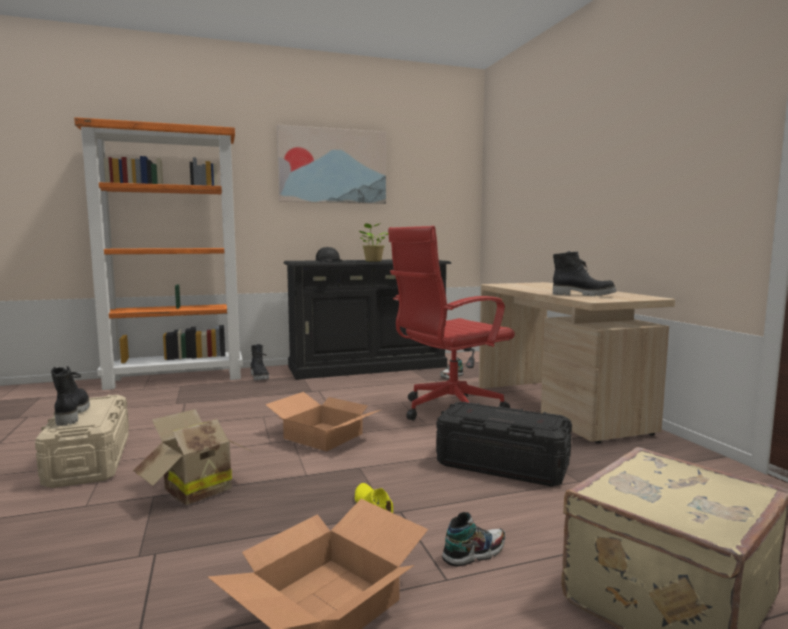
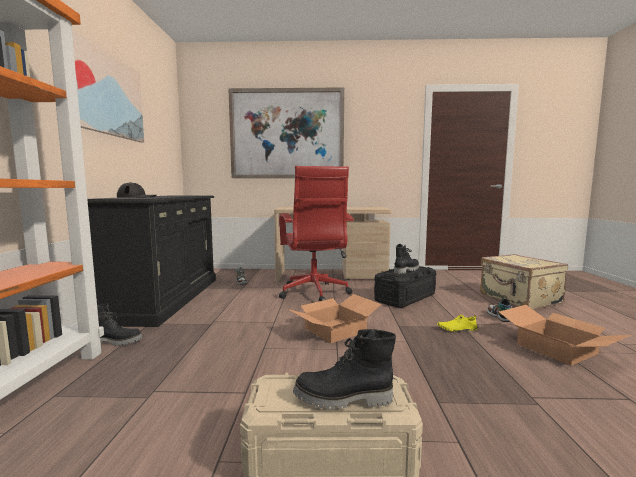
camera: 70 degrees left, 0 degrees up
(194, 490) = (427, 383): cardboard box -> none
(373, 261) = (178, 196): potted plant -> none
(563, 166) = (287, 134): none -> picture
(583, 295) = (359, 208): black boot -> black boot (406, 270)

